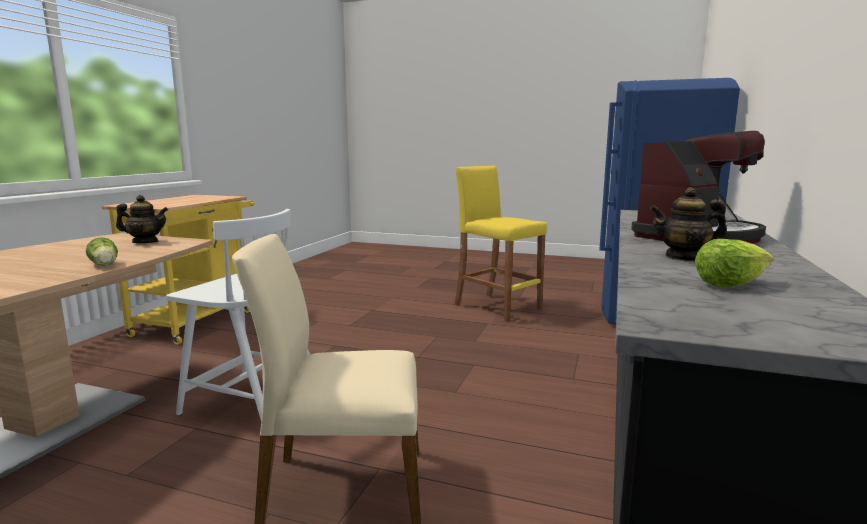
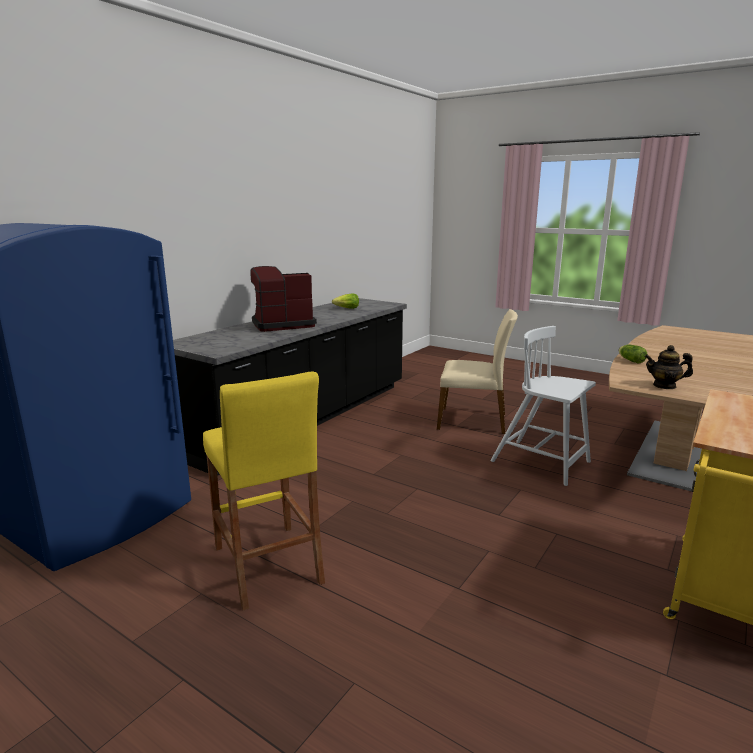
camera: 165 degrees left, 5 degrees up
(684, 257) = (329, 316): teapot -> none

